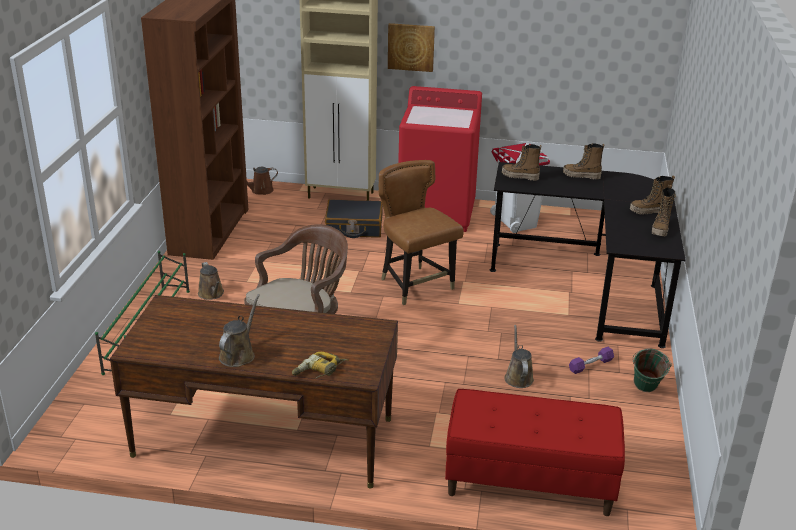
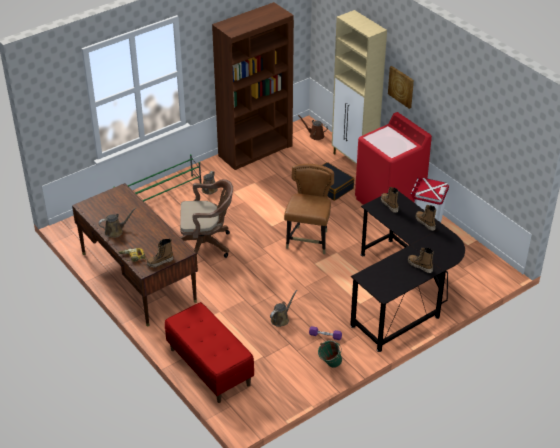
camera: 45 degrees right, 10 degrees up
(660, 229) = (404, 280): boot -> boot (160, 262)

